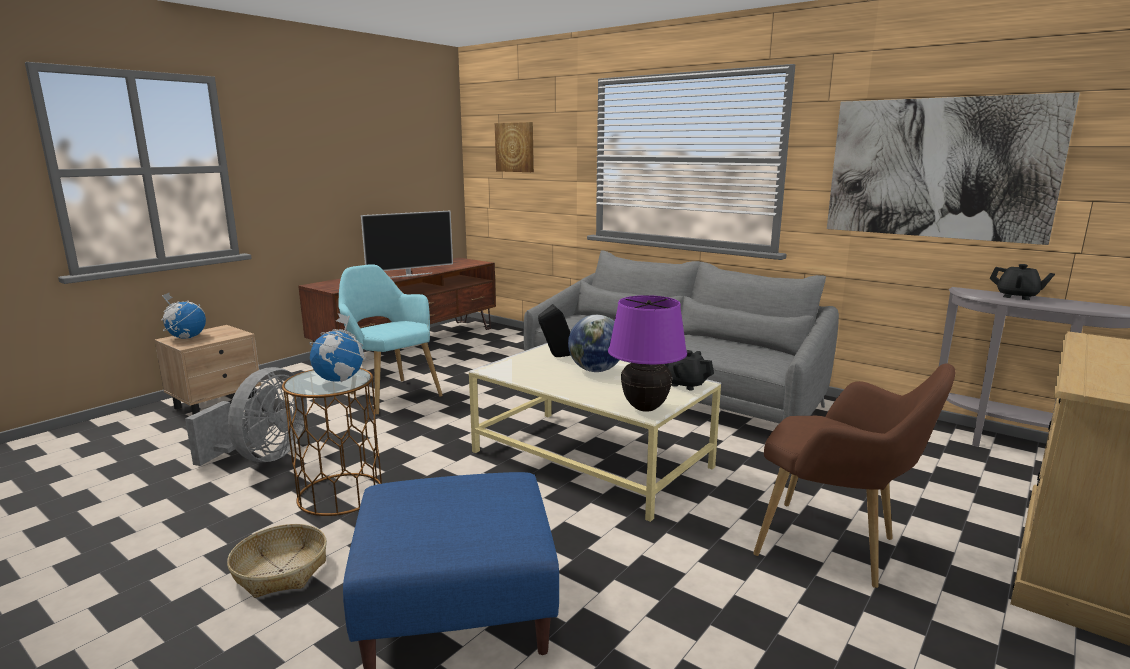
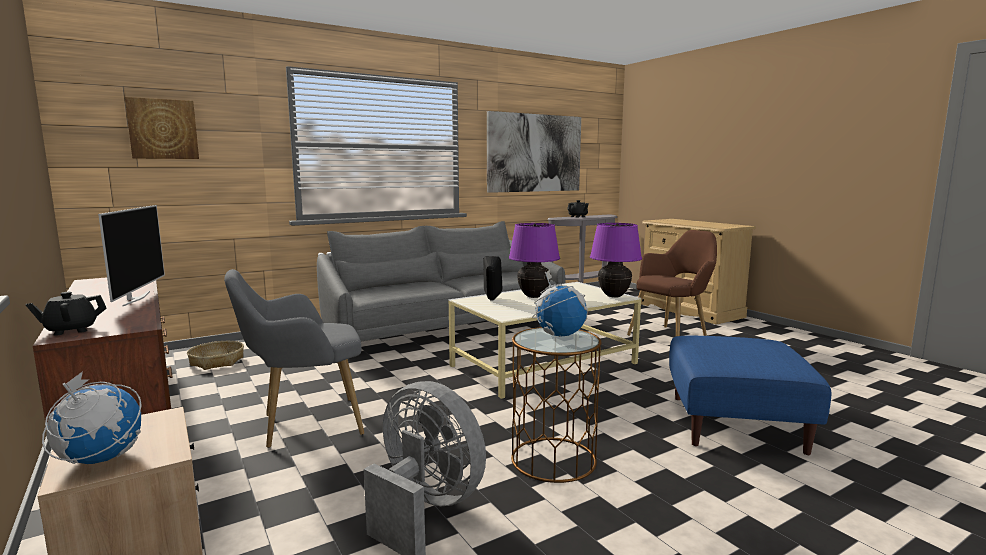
camera: 70 degrees left, 5 degrees down
(280, 571) = (688, 489): basket -> basket (217, 362)
(390, 394) = (304, 424): turquoise armchair -> grey armchair
(595, 370) = (533, 296): globe -> purple table lamp
(686, 384) = (577, 286): black teapot -> black teapot (71, 330)

